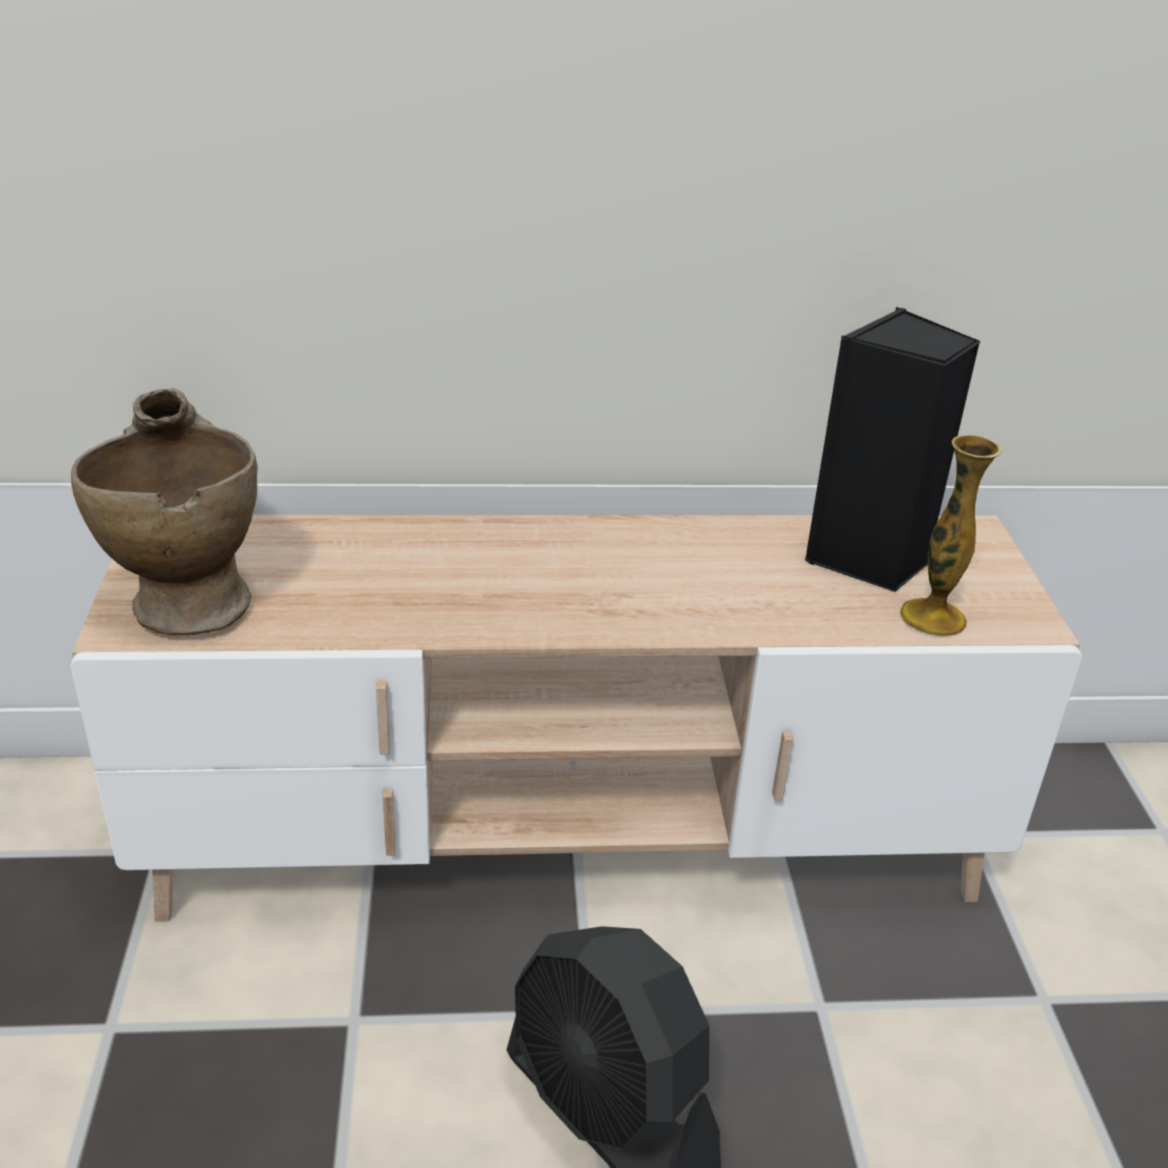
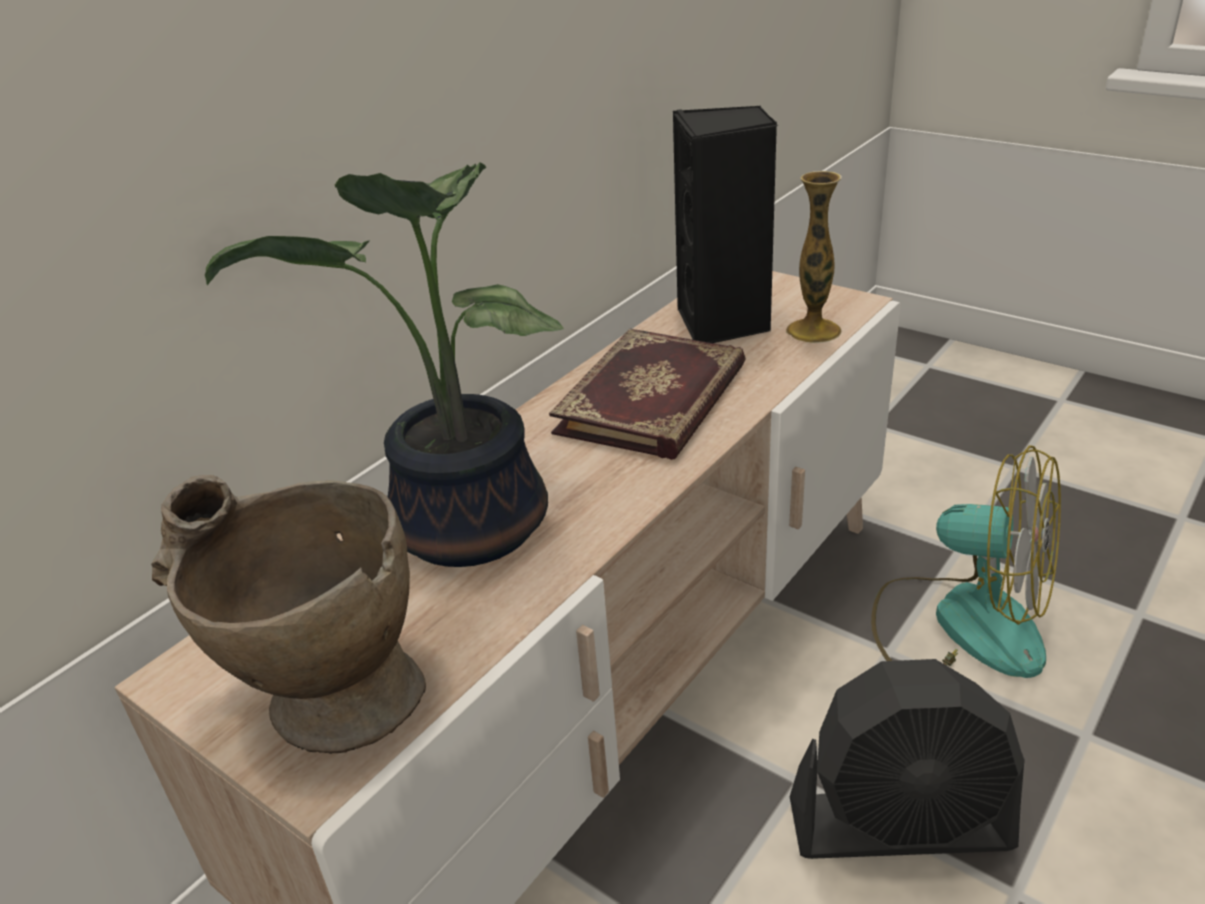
camera: 45 degrees left, 0 degrees up
(408, 566) = (463, 531): none -> potted plant
(690, 576) = (655, 400): none -> book
(928, 1049) = (960, 623): none -> fan

